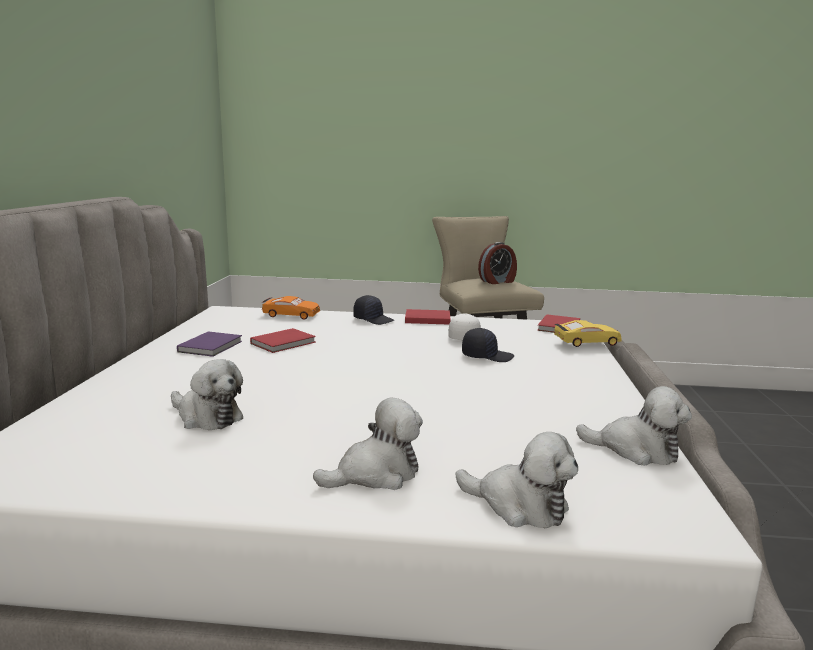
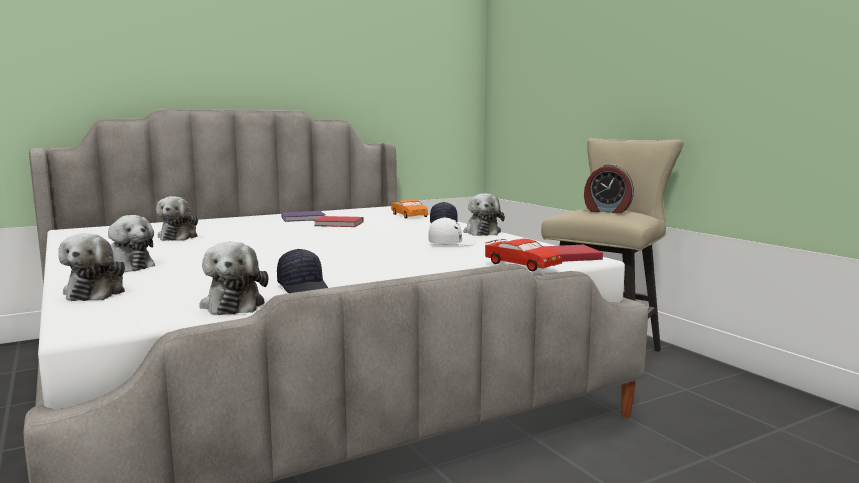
camera: 55 degrees right, 5 degrees down
(426, 319) = (482, 232): red book -> plush toy
(486, 356) = (409, 253): black cap -> black cap (304, 287)
(586, 342) = (522, 264): yellow toy car -> red toy car

